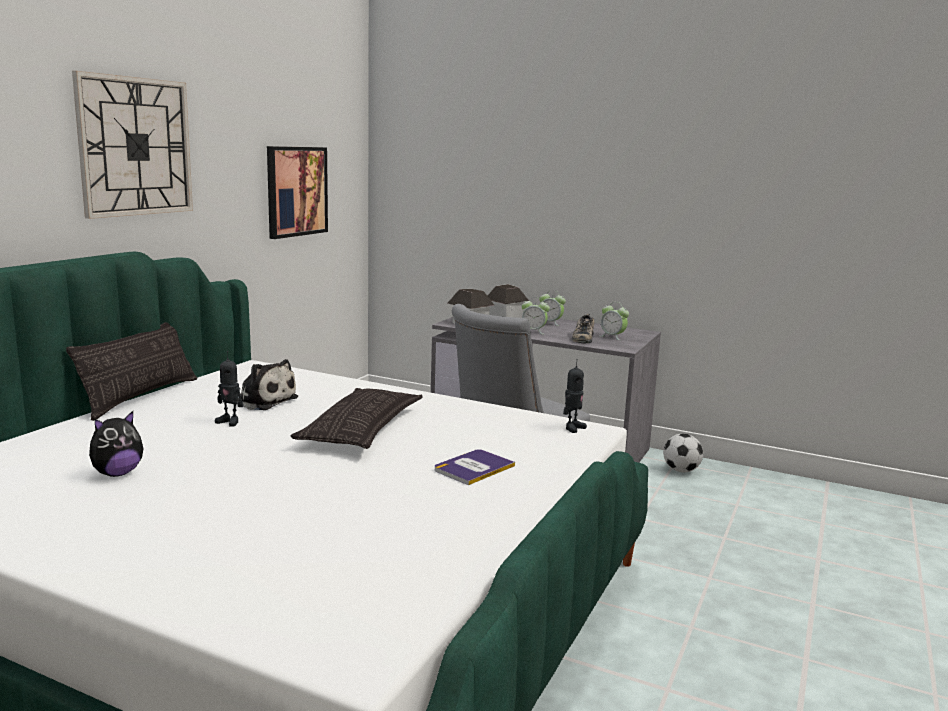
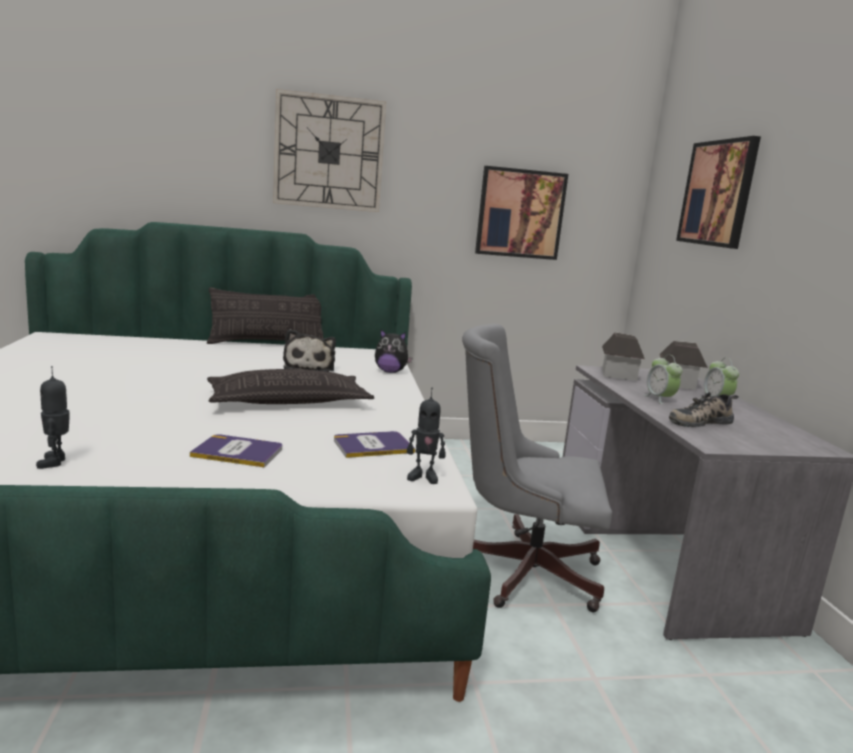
camera: 55 degrees right, 0 degrees up
(117, 473) = (117, 364): plush toy -> plush toy (390, 372)
(230, 422) = (249, 368): toy robot -> toy robot (56, 462)
(474, 163) = (718, 193): none -> picture
(501, 426) = (373, 445): none -> book
(612, 337) = (747, 434): alarm clock -> none
(681, 470) = (799, 683): football -> none

